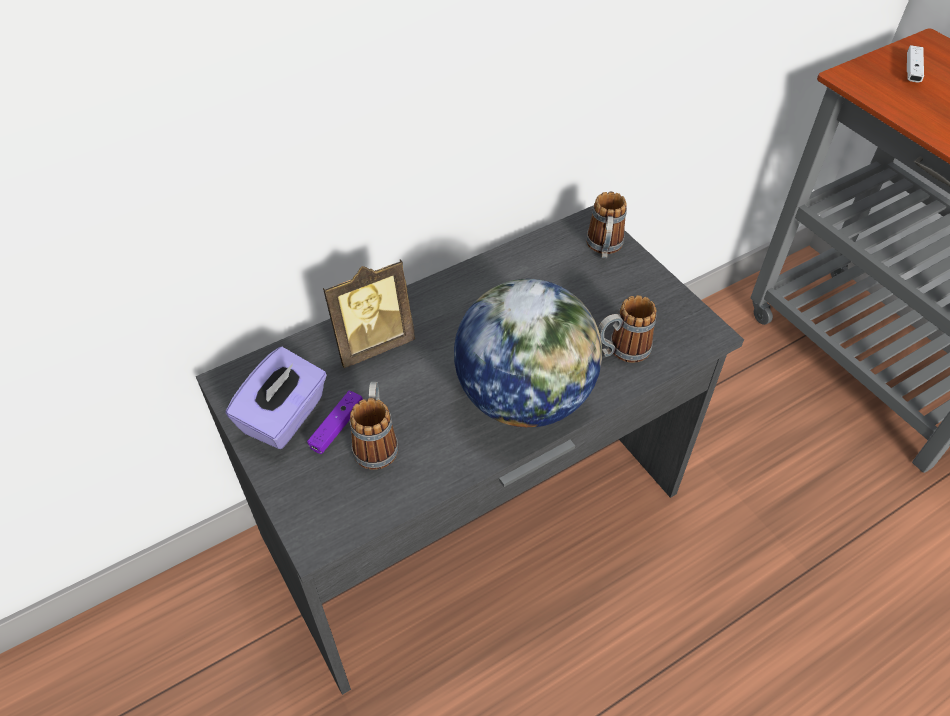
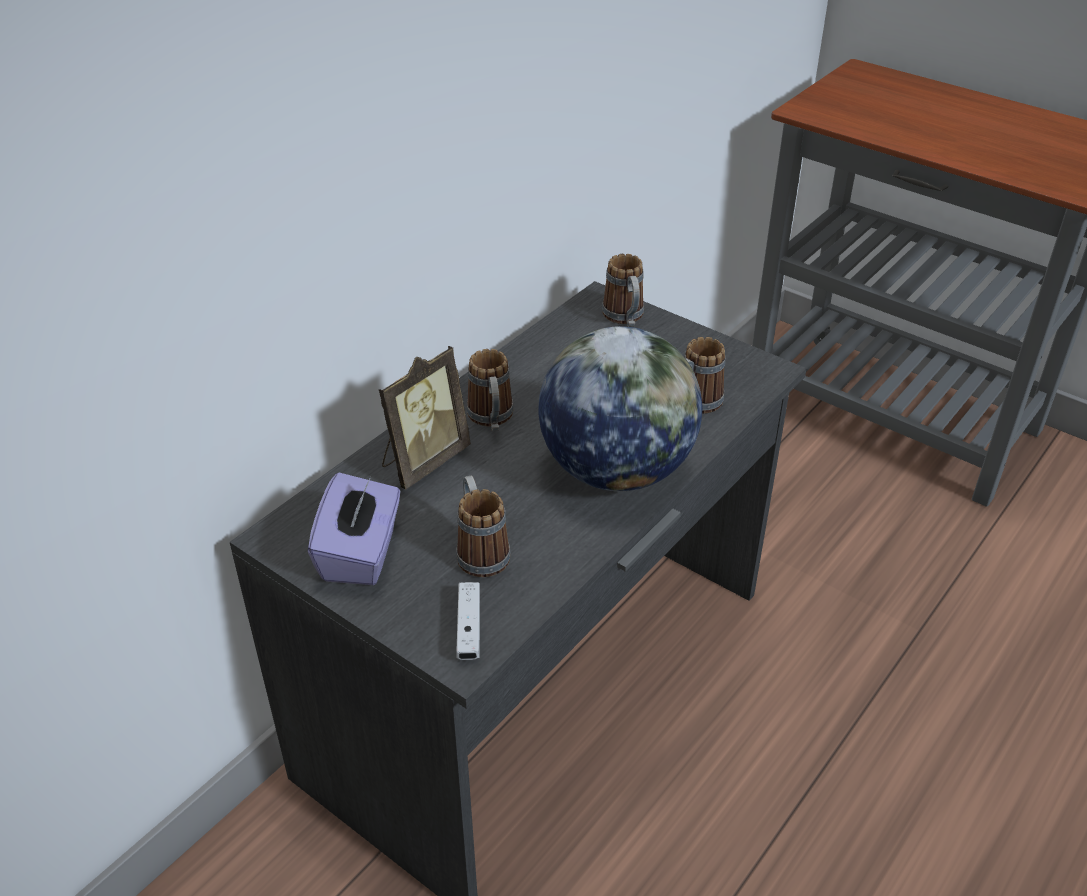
camera: 20 degrees left, 10 degrees down
(337, 427) = (427, 548): purple game controller -> none
(445, 320) = (492, 420): none -> mug
(912, 70) = (856, 95): white game controller -> white game controller (469, 628)

